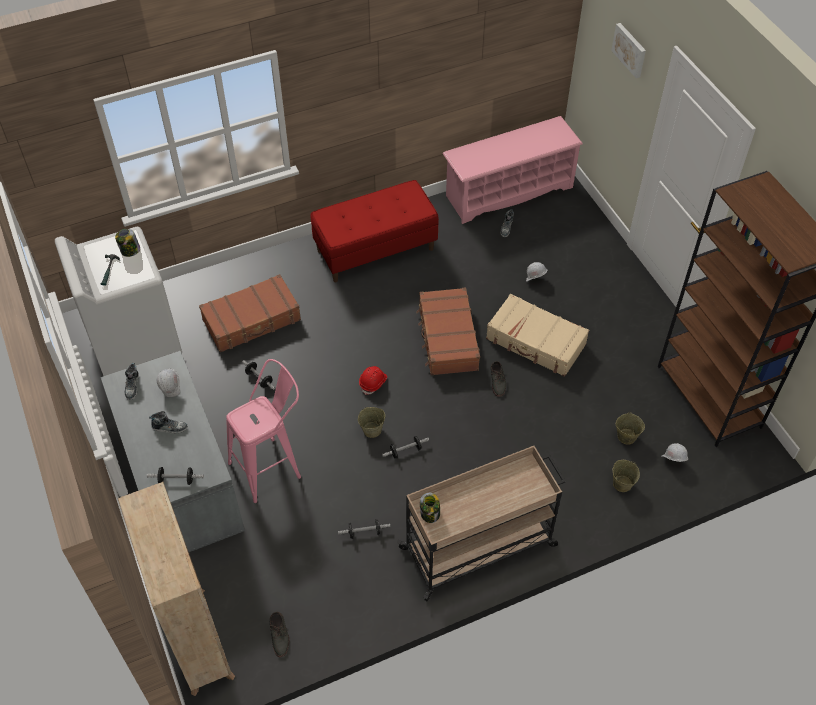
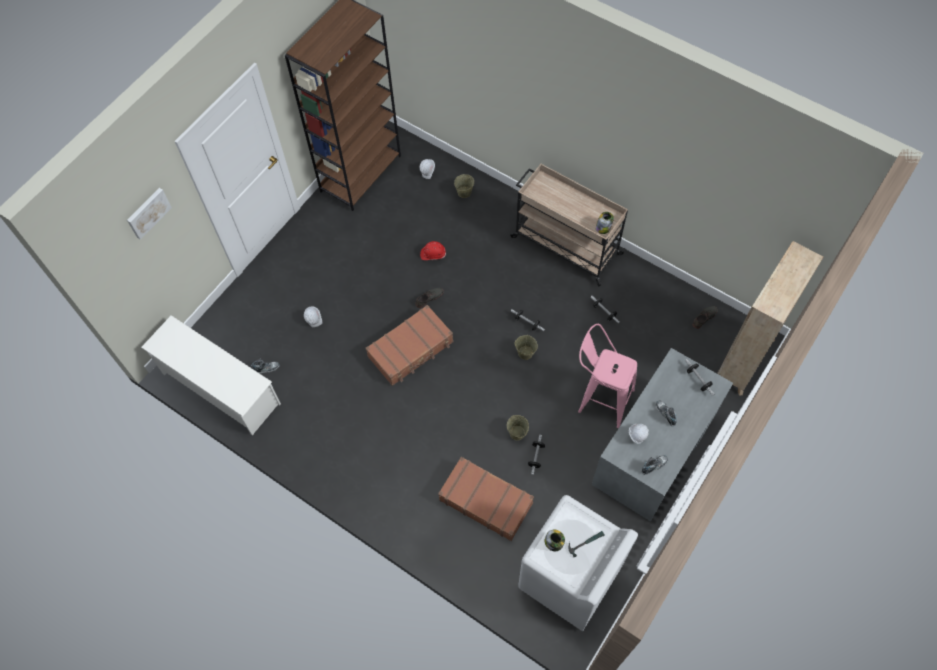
camera: 120 degrees left, 10 degrees up
(373, 383) = (485, 375): red hard hat -> red hard hat (433, 254)
(375, 249) = (350, 454): red bench -> none
(508, 191) = (220, 388): pink shoe rack -> white shoe rack
(535, 342) = (377, 291): beige suitcase -> none
(626, 436) = (425, 204): beige bucket -> beige bucket (517, 433)

